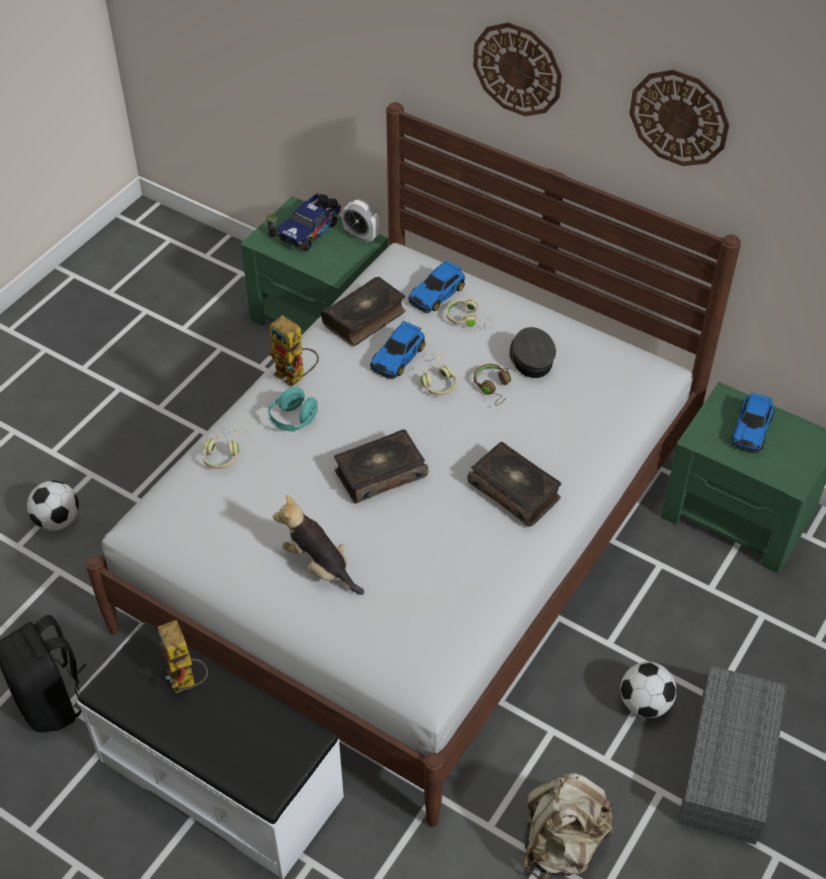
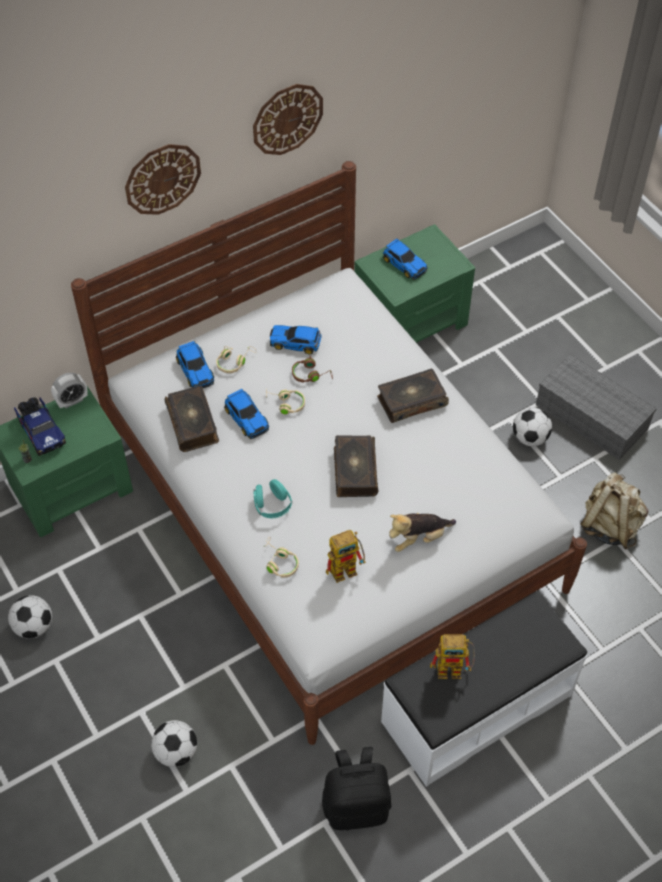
camera: 65 degrees left, 5 degrees up
(149, 357) = (34, 626): none -> football
(296, 377) = (228, 489): toy robot -> toy robot (347, 568)
(530, 359) = (296, 343): grey cap -> toy car

